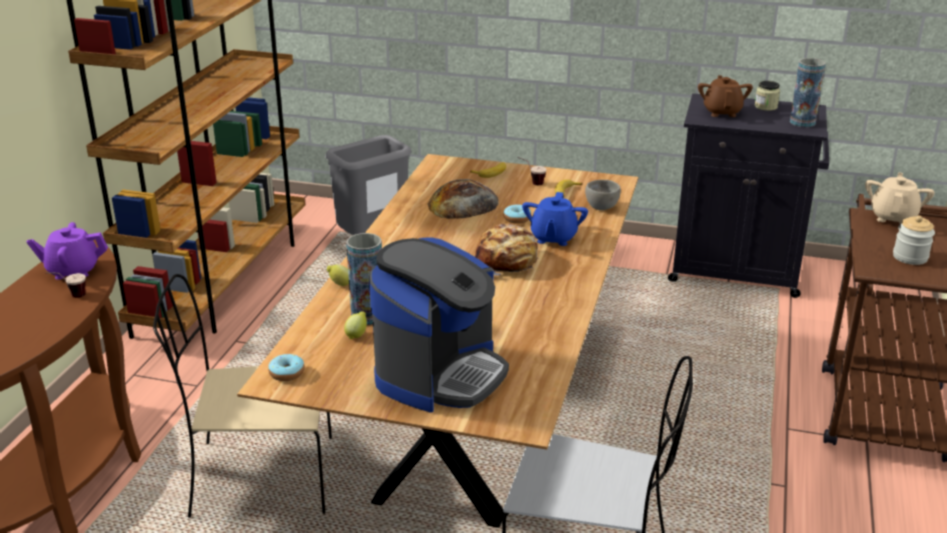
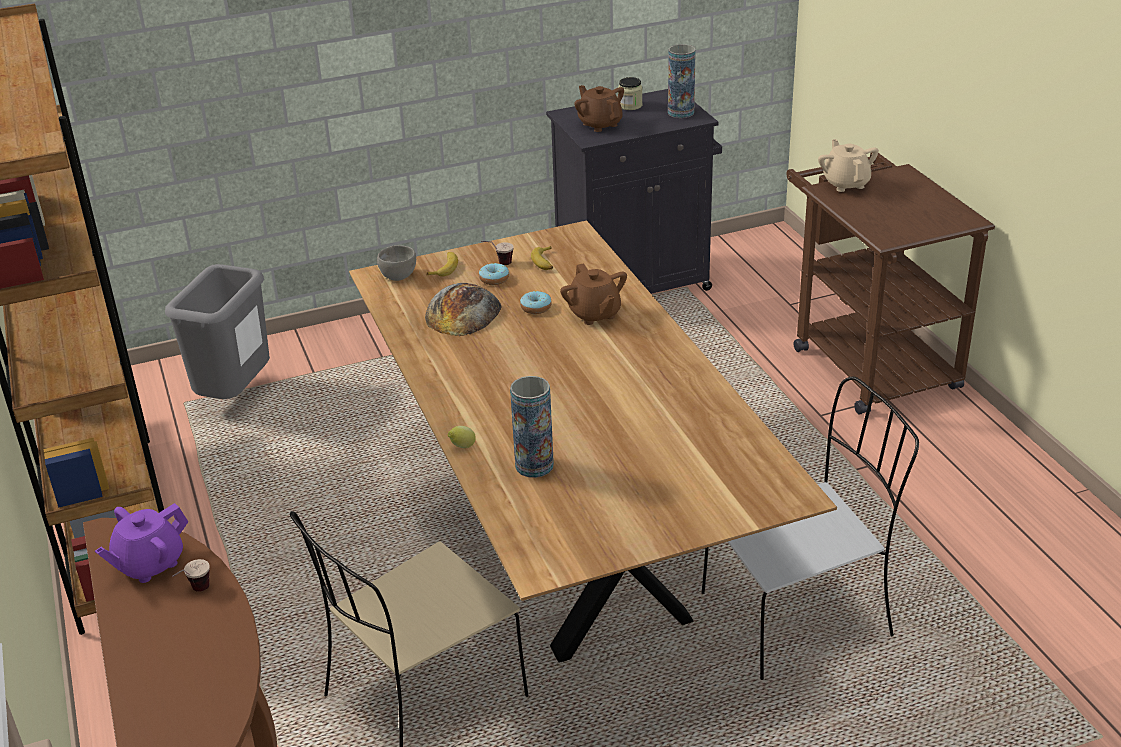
camera: 35 degrees left, 5 degrees up
(287, 373) = (540, 556): donut -> donut (494, 279)
(357, 335) = (550, 488): lemon -> none
(440, 374) = (673, 488): coffee machine -> none
(507, 261) = (585, 355): bread -> none
(553, 238) = (594, 314): blue teapot -> brown teapot
(602, 206) = (595, 264): grey bowl -> grey bowl (398, 275)
(910, 257) = (898, 217): jar -> none

